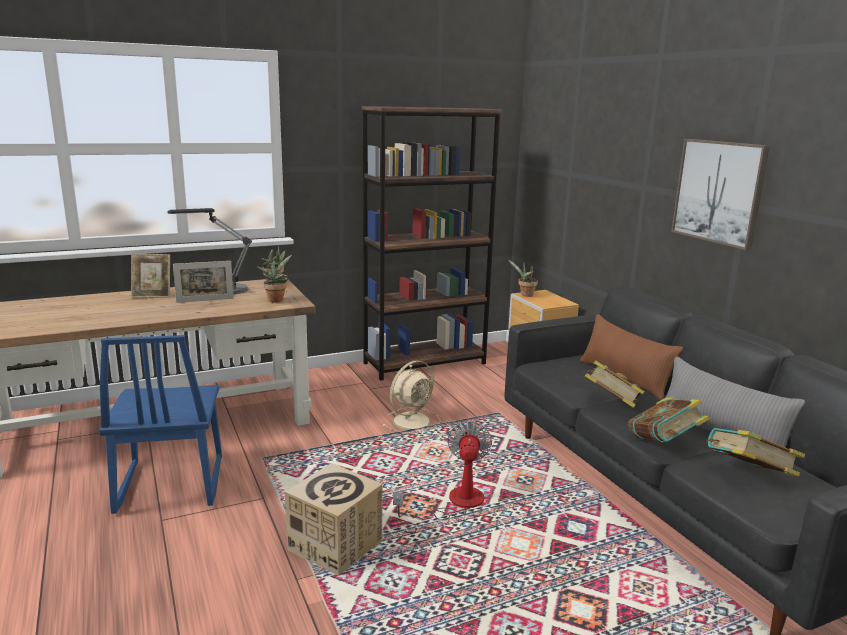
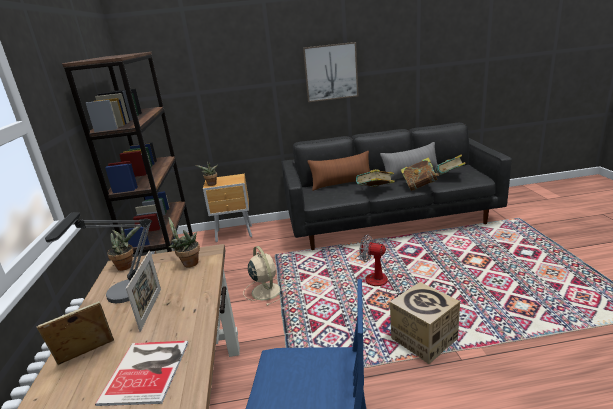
camera: 70 degrees left, 5 degrees up
(131, 311) = (148, 370): none -> book
(152, 296) = (87, 357): picture frame -> picture frame turned 135 degrees counterclockwise

